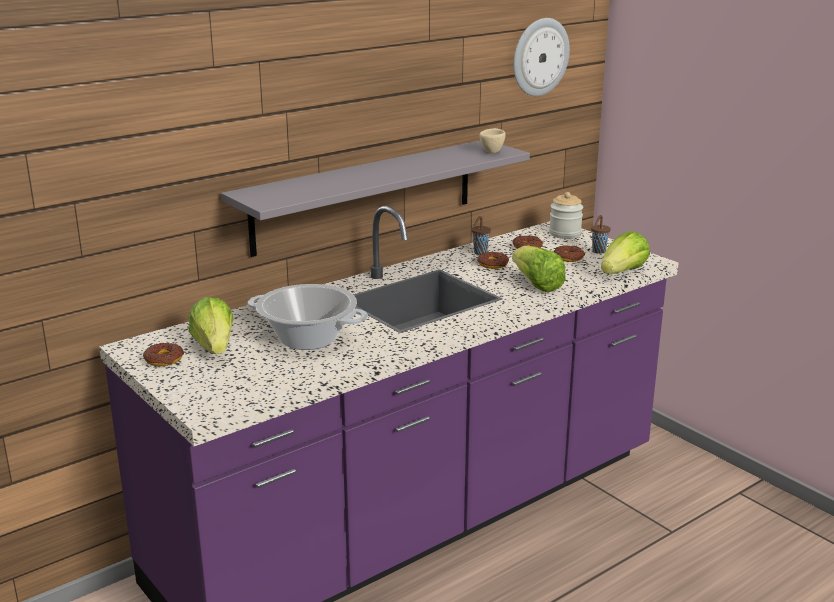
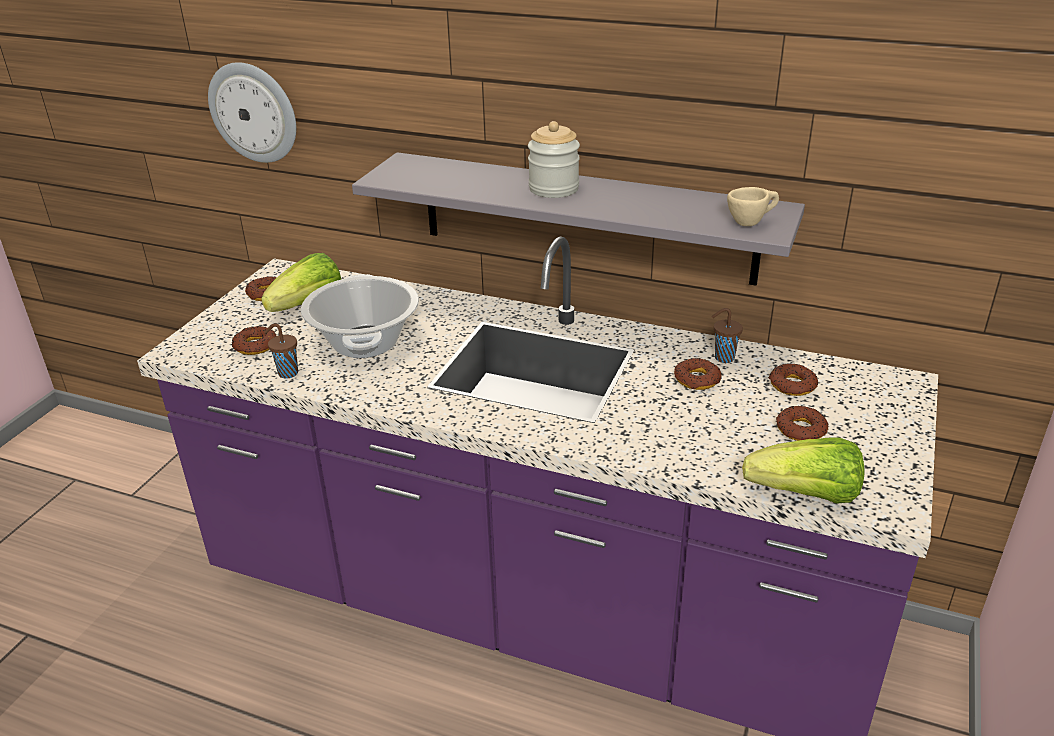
camera: 60 degrees right, 10 degrees up
(248, 378) = (255, 346): none -> donut
(536, 284) = (669, 433): lettuce -> none
(539, 57) = (952, 99): wall clock -> wall clock (254, 112)
(565, 234) = (888, 398): jar -> jar (553, 189)
(598, 251) = (861, 448): brown cup -> brown cup (287, 373)

